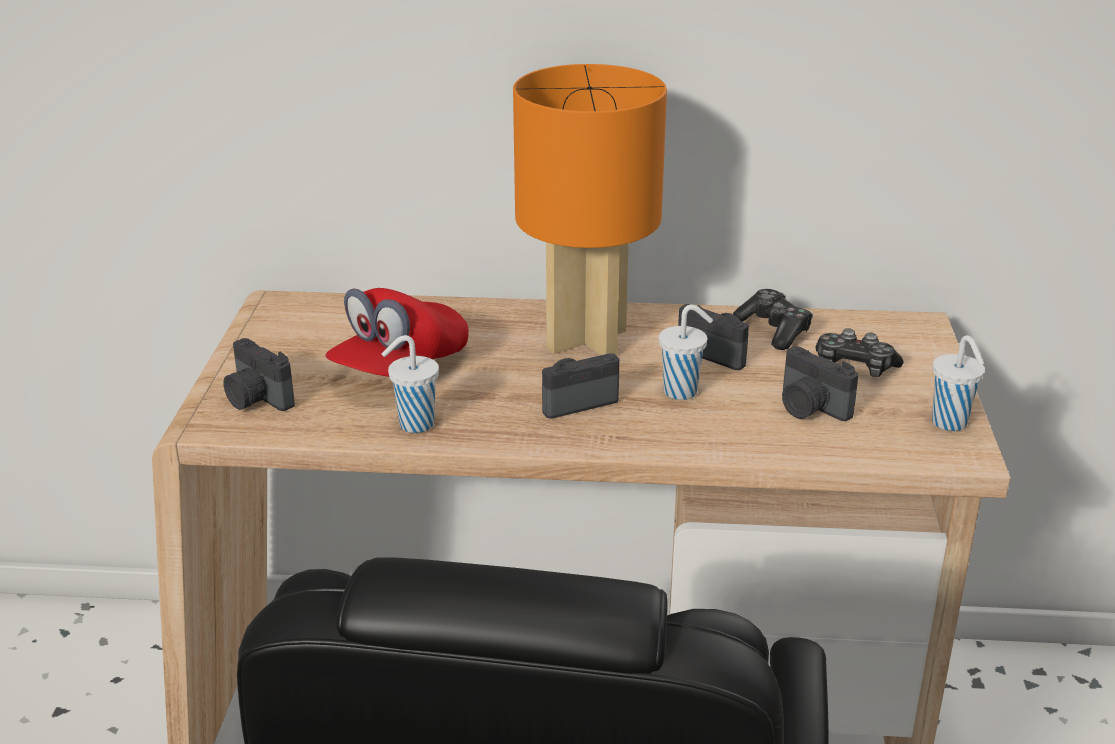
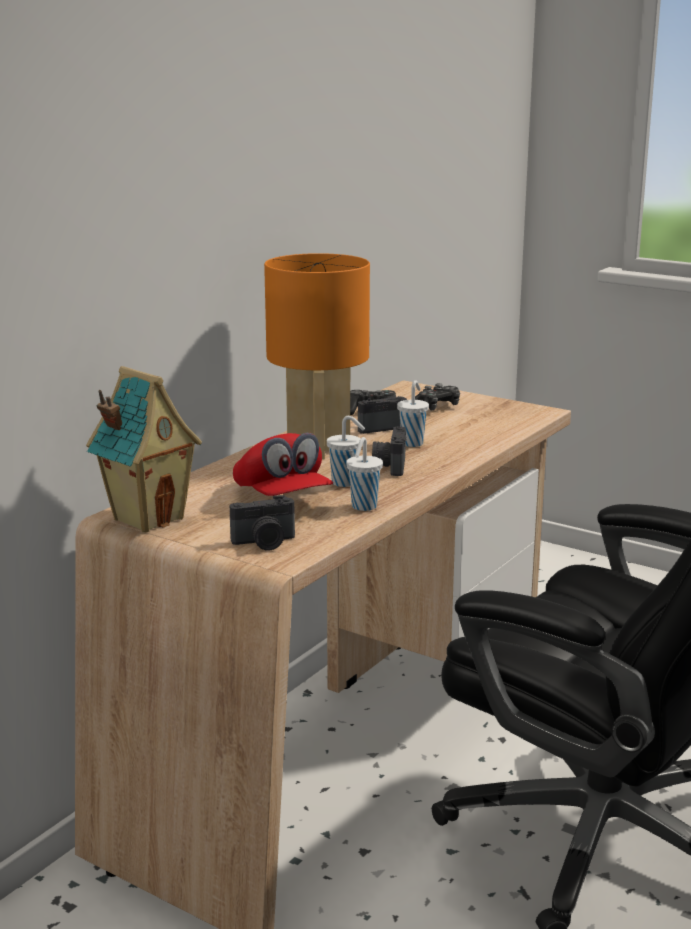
camera: 60 degrees left, 10 degrees down
(278, 318) = (148, 518): none -> toy house
(809, 408) = (465, 425): camera -> none
(950, 424) = (514, 406): white cup -> white cup (345, 483)

